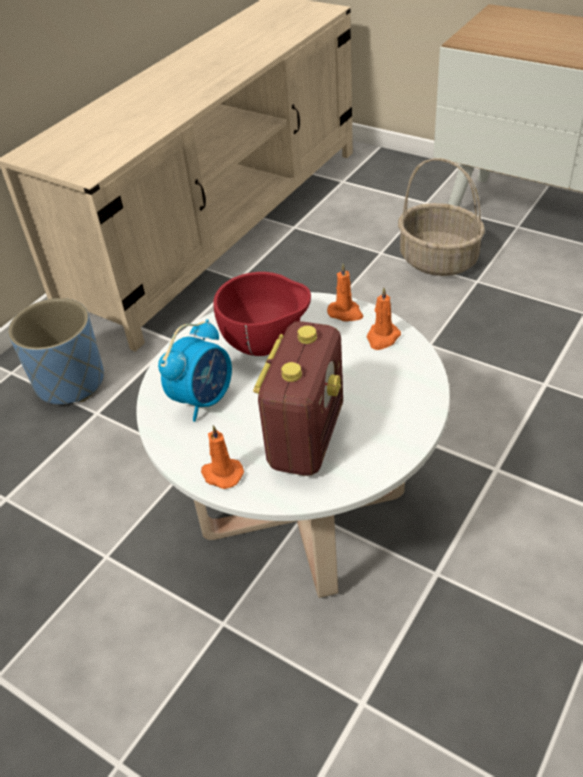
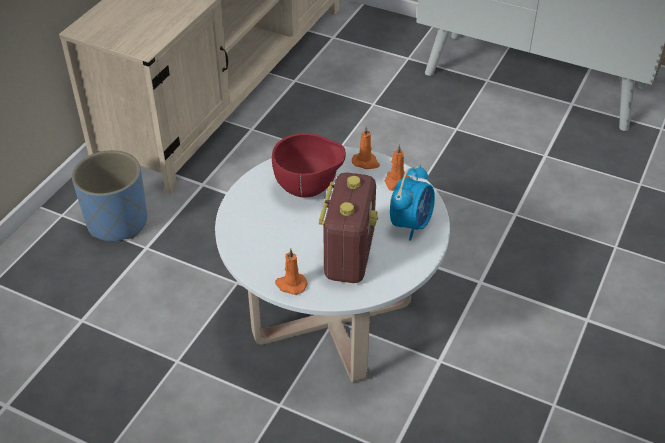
camera: 10 degrees left, 0 degrees up
(203, 399) = (267, 231): alarm clock -> alarm clock (411, 224)
(437, 260) = (421, 110): basket -> none

